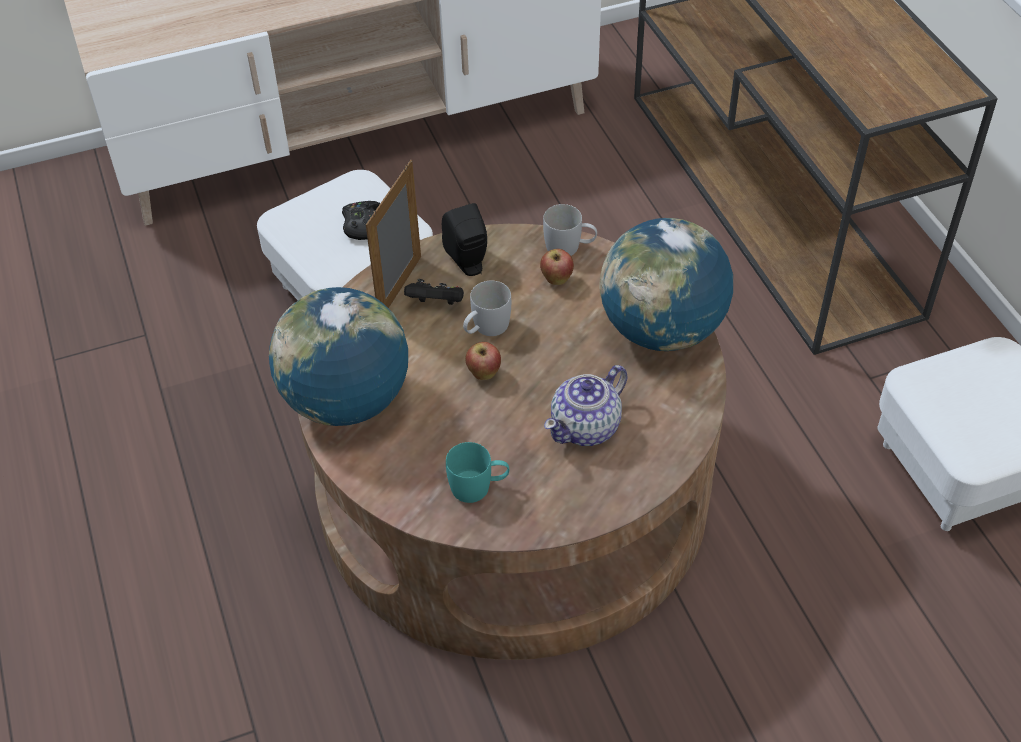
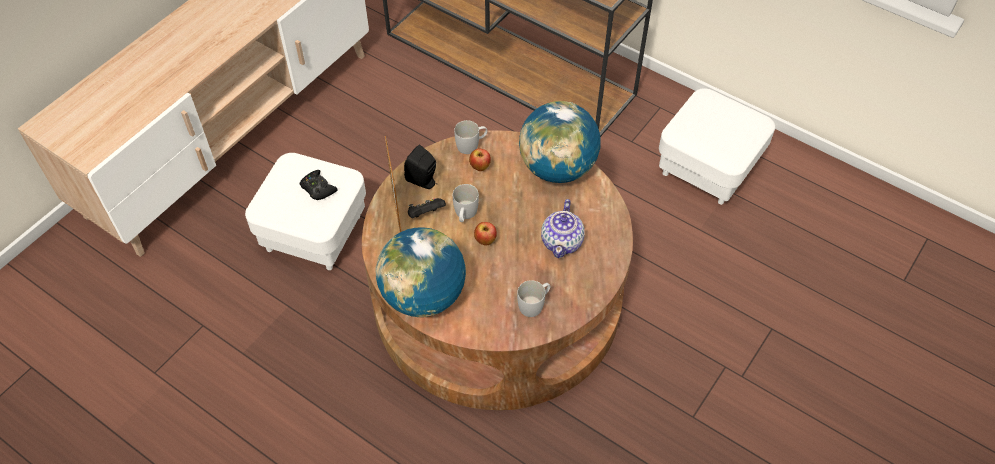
camera: 35 degrees left, 5 degrees up
(478, 487) = (534, 304): turquoise mug -> white mug

